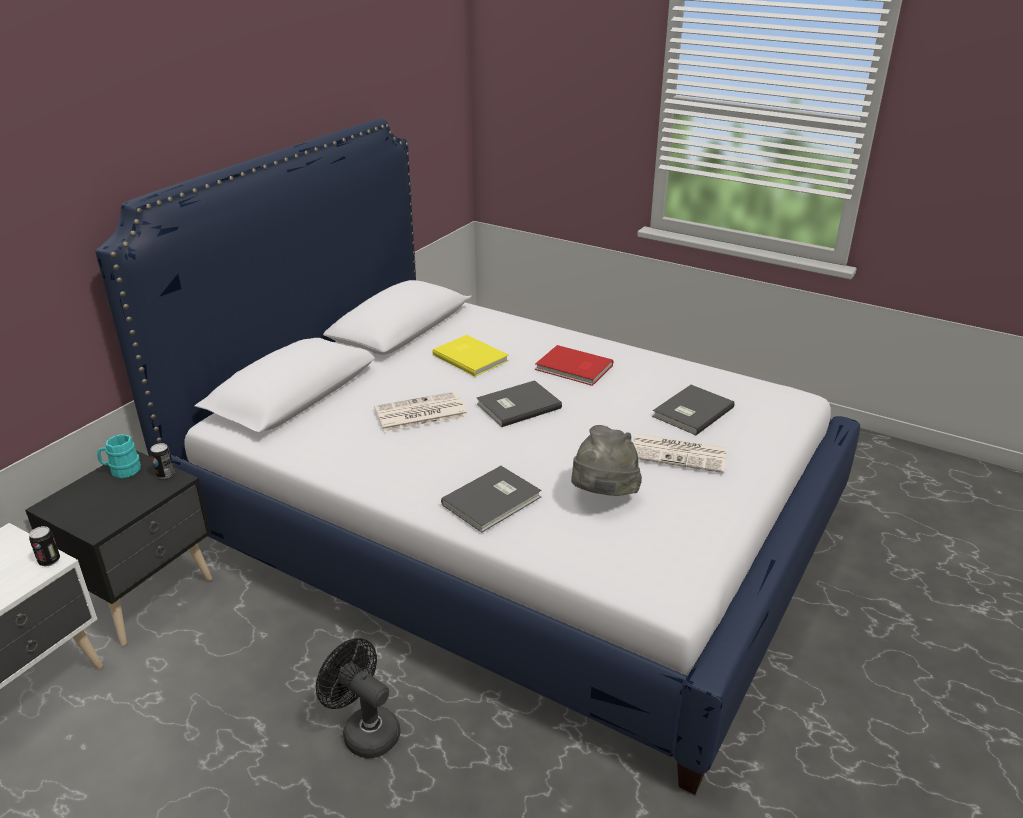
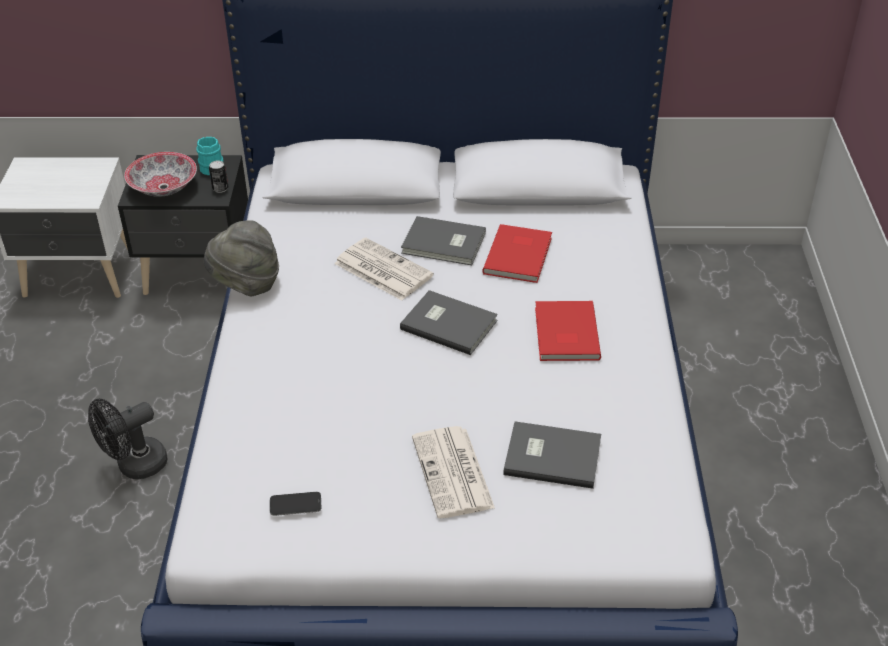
camera: 60 degrees right, 10 degrees up
(49, 560) = (90, 197): can -> none
(109, 507) = (163, 187): none -> bowl
(364, 730) = (135, 466): black fan -> black fan turned 135 degrees counterclockwise
(471, 357) = (520, 255): yellow book -> red book
(494, 501) = (273, 374): grey book -> grey book (444, 244)
(603, 496) = (327, 440): grey hat -> grey hat (246, 284)
(664, 533) = (295, 504): none -> phone

